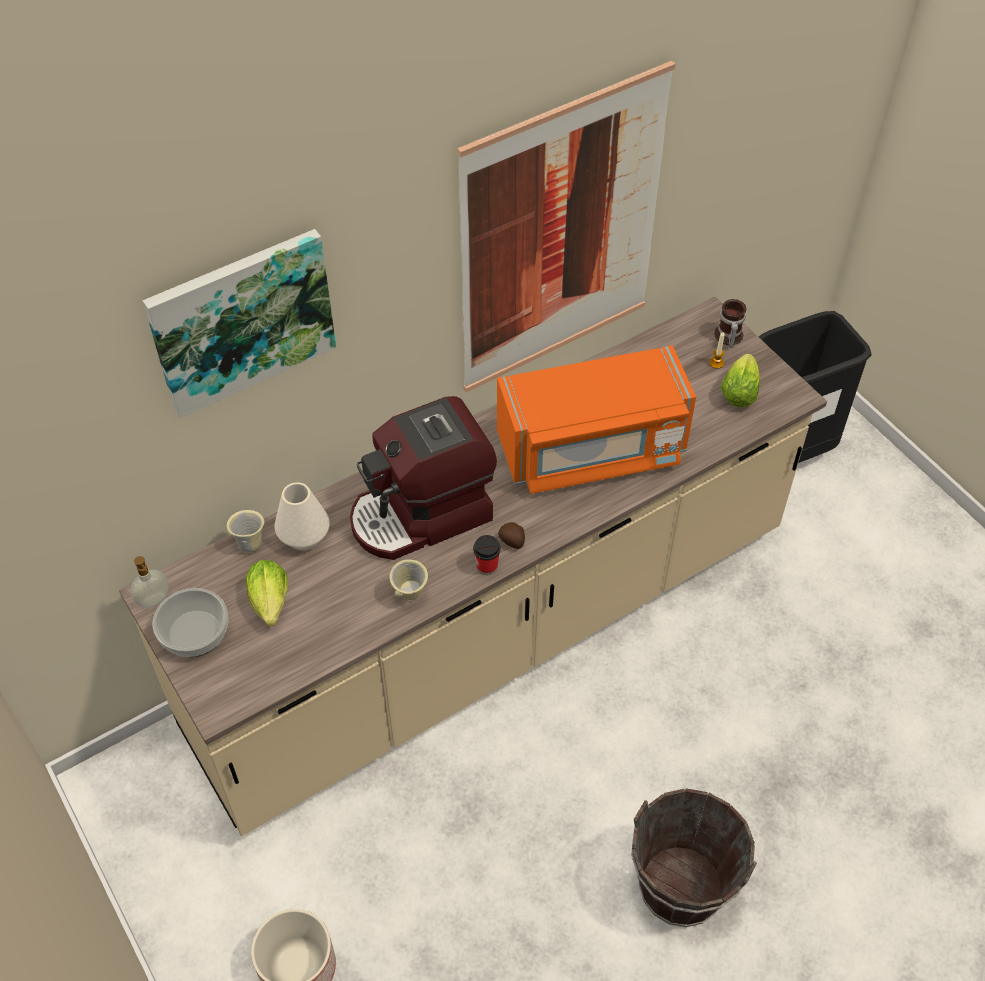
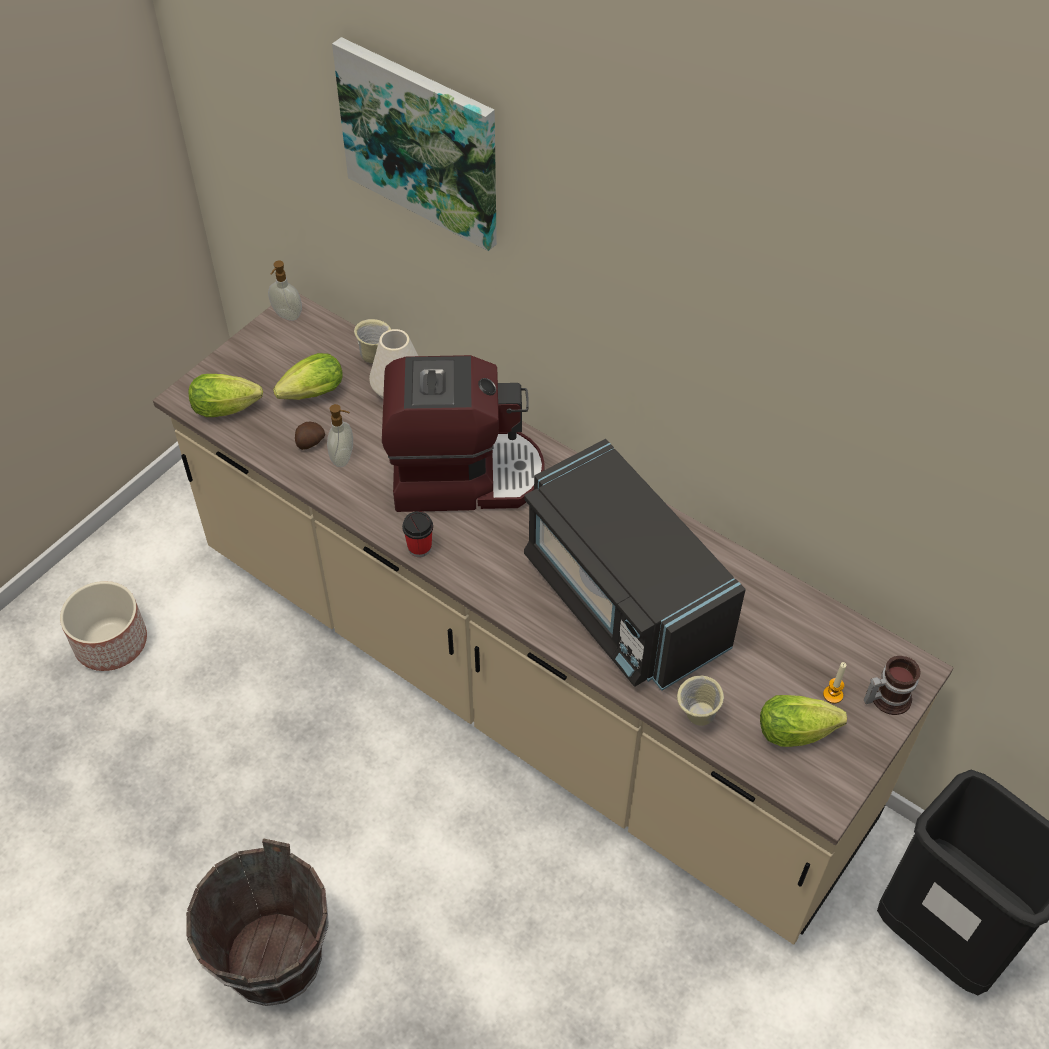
camera: 70 degrees right, 0 degrees up
(194, 633) = (261, 353): bowl -> none
(253, 674) = (230, 408): none -> lettuce
(361, 597) = (343, 458): none -> soap dispenser
(410, 595) = (359, 495): beige mug -> beige mug (696, 717)
(422, 515) = (463, 475): coffee machine -> coffee machine turned 135 degrees clockwise
(512, 541) = (461, 561): potato -> potato (309, 443)
(560, 234) = (763, 379): picture -> none
(592, 450) = (623, 599): orange microwave -> black microwave

